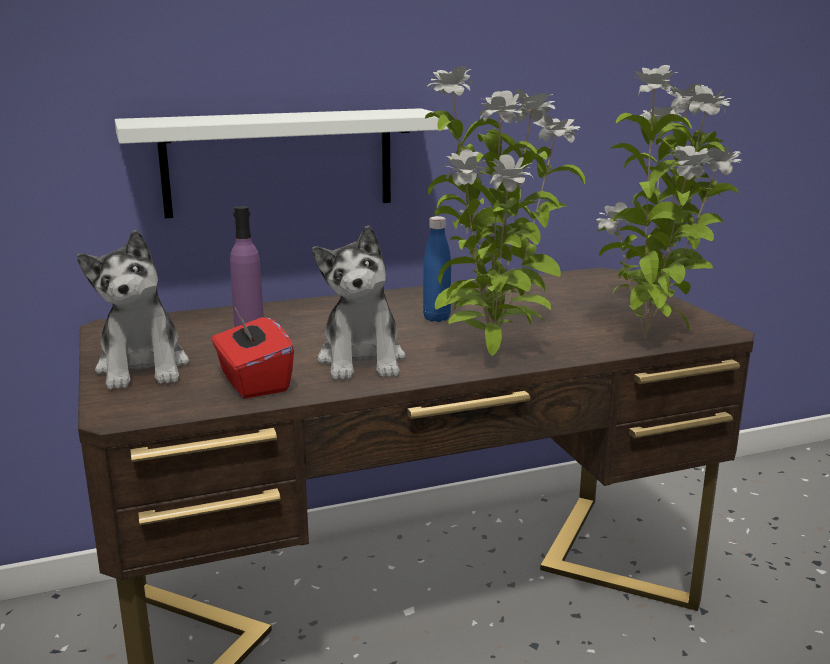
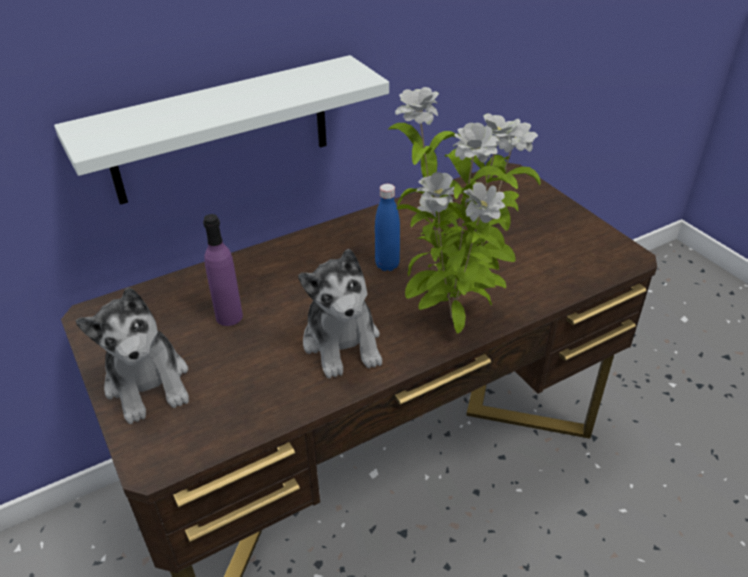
camera: 10 degrees left, 20 degrees up
(253, 382) = (257, 392): red tissue box -> none
(649, 338) = (574, 275): potted plant -> none

